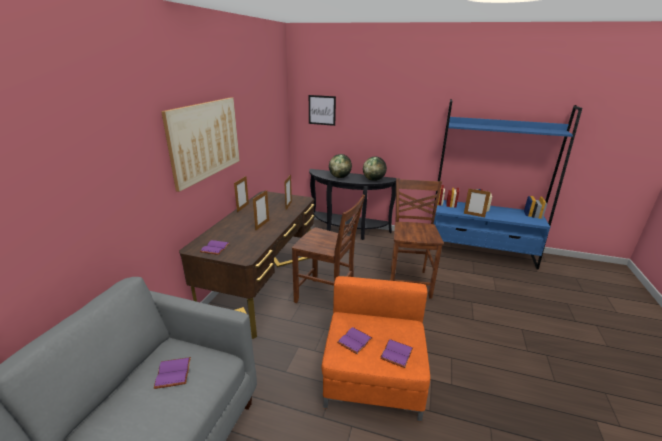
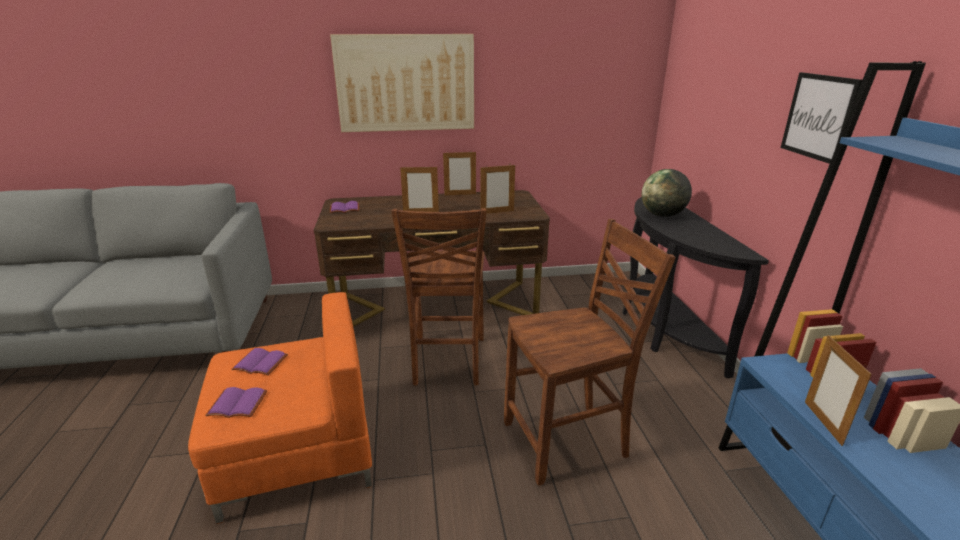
camera: 65 degrees right, 0 degrees up
(174, 373) = (173, 269): purple book -> none
(322, 110) = (696, 82): picture -> picture (818, 117)
(373, 180) = (704, 240): globe -> none

